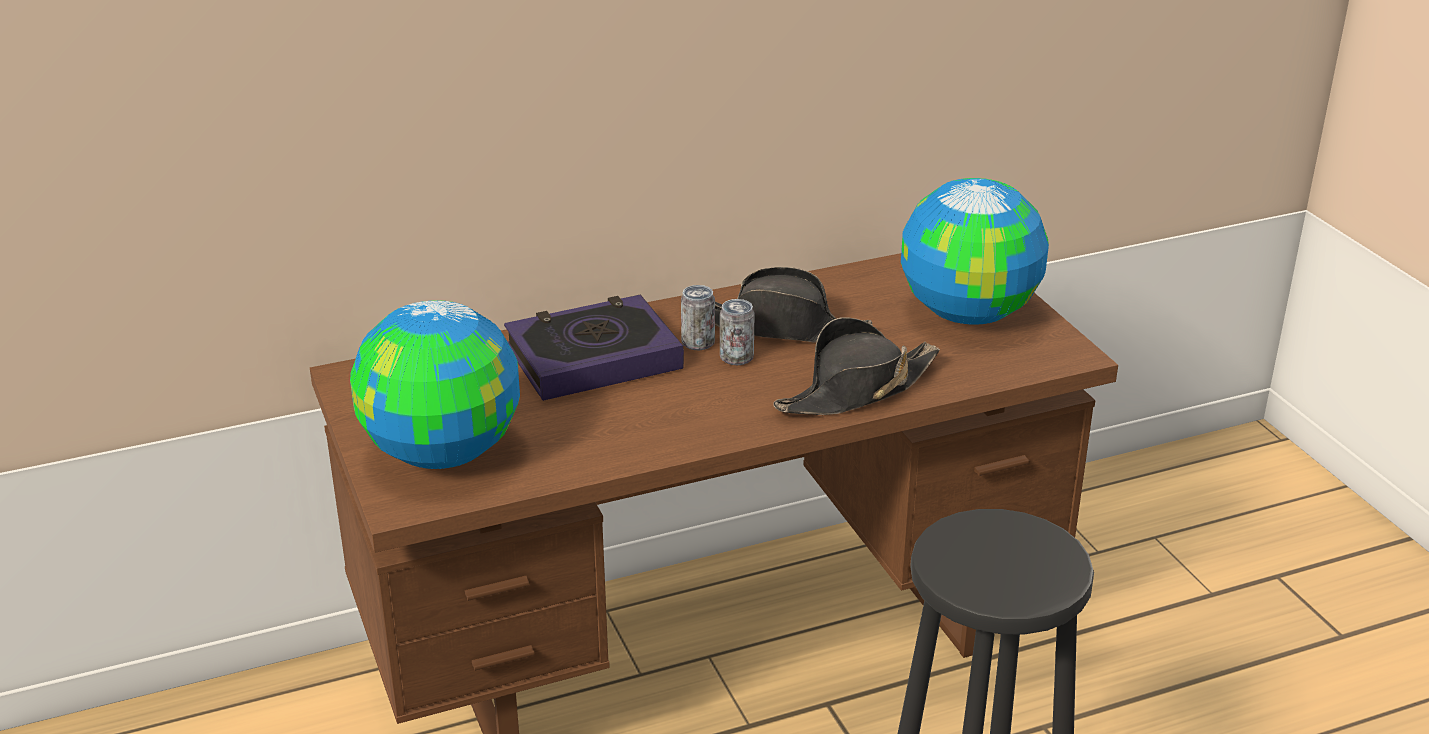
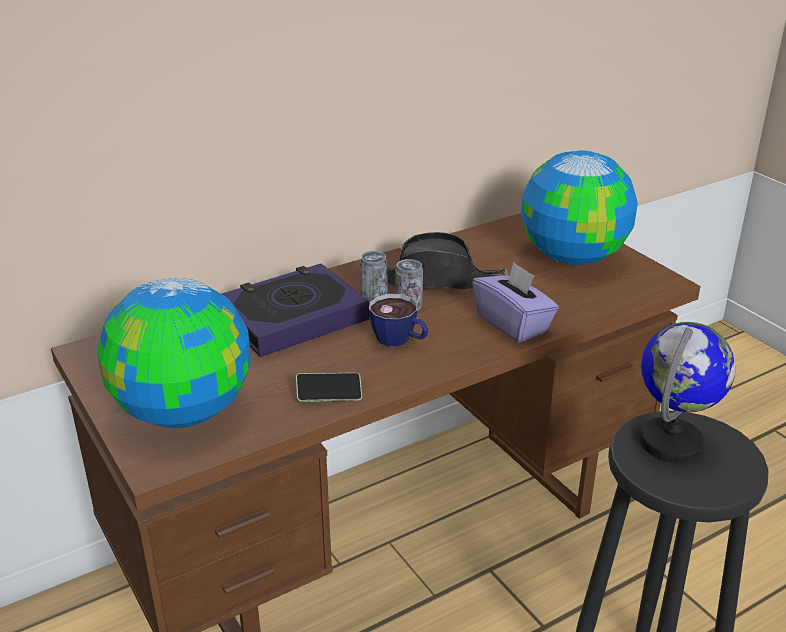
camera: 10 degrees left, 0 degrees up
(610, 451) = (329, 395): none -> phone
(712, 397) = (400, 340): none -> cup
(857, 390) = (513, 324): black hat -> purple tissue box
(989, 544) = (671, 443): none -> globe

